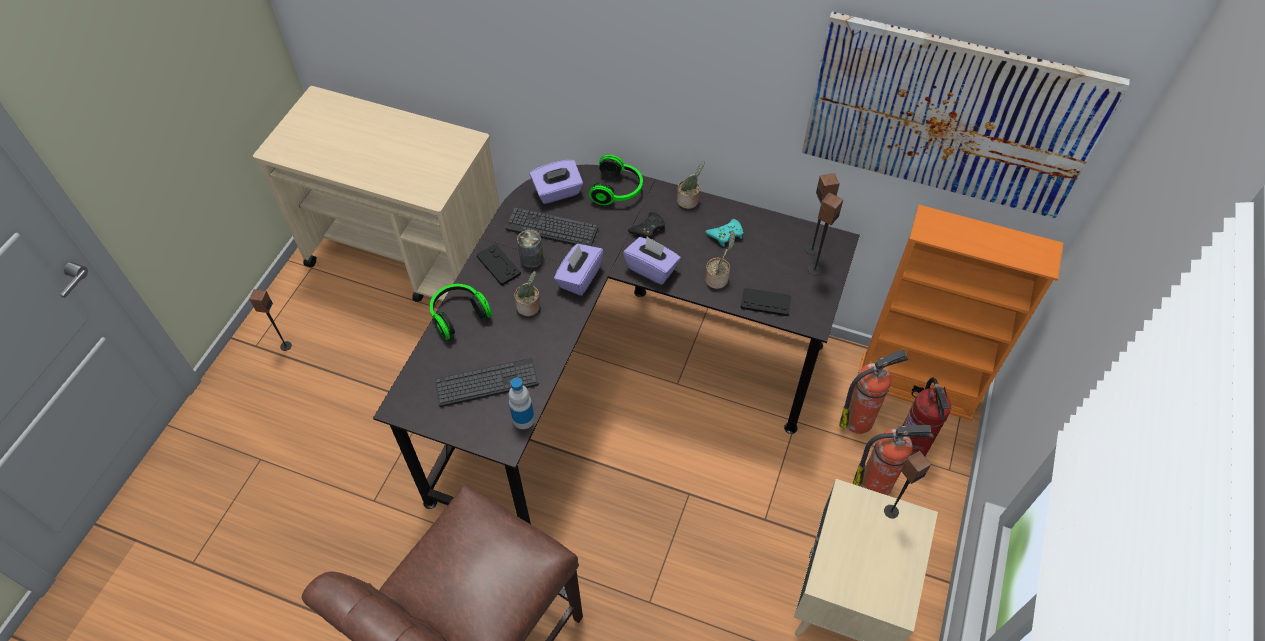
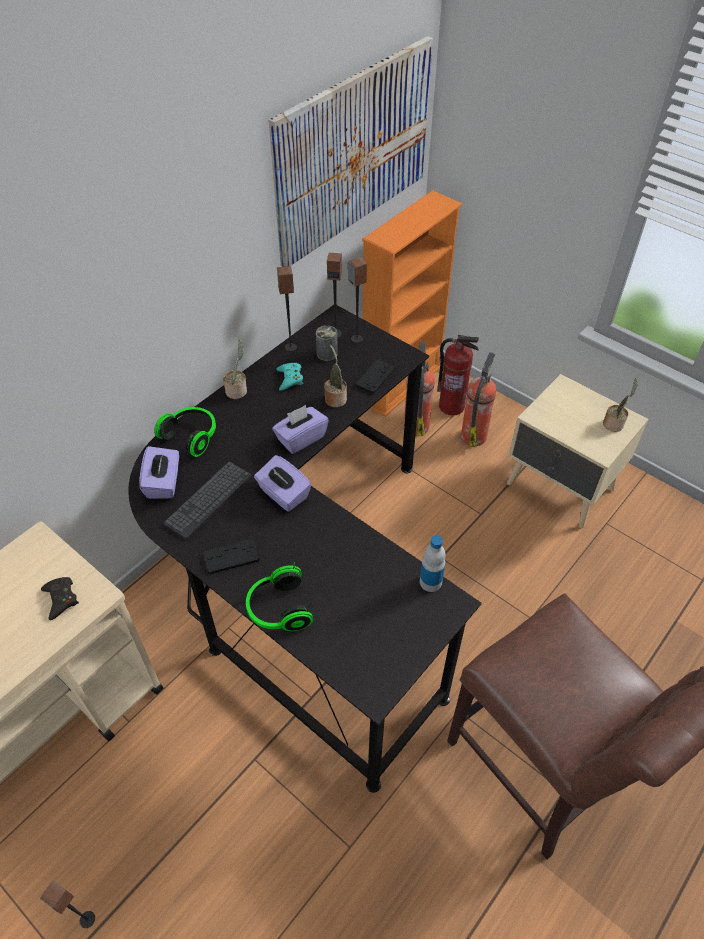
camera: 70 degrees left, 5 degrees down
(486, 383) = (376, 603): keyboard -> none
(529, 307) = (299, 543): potted plant -> potted plant (614, 423)
(531, 258) = (237, 526): can -> can (327, 353)
(648, 229) = (253, 428): black game controller -> black game controller (61, 599)
(891, 511) = (553, 397): speaker -> speaker (290, 347)

